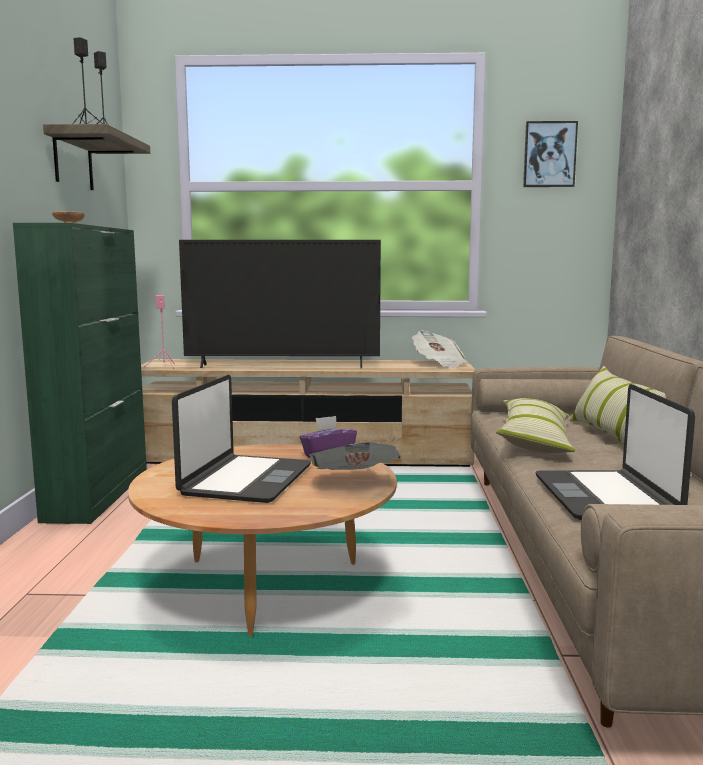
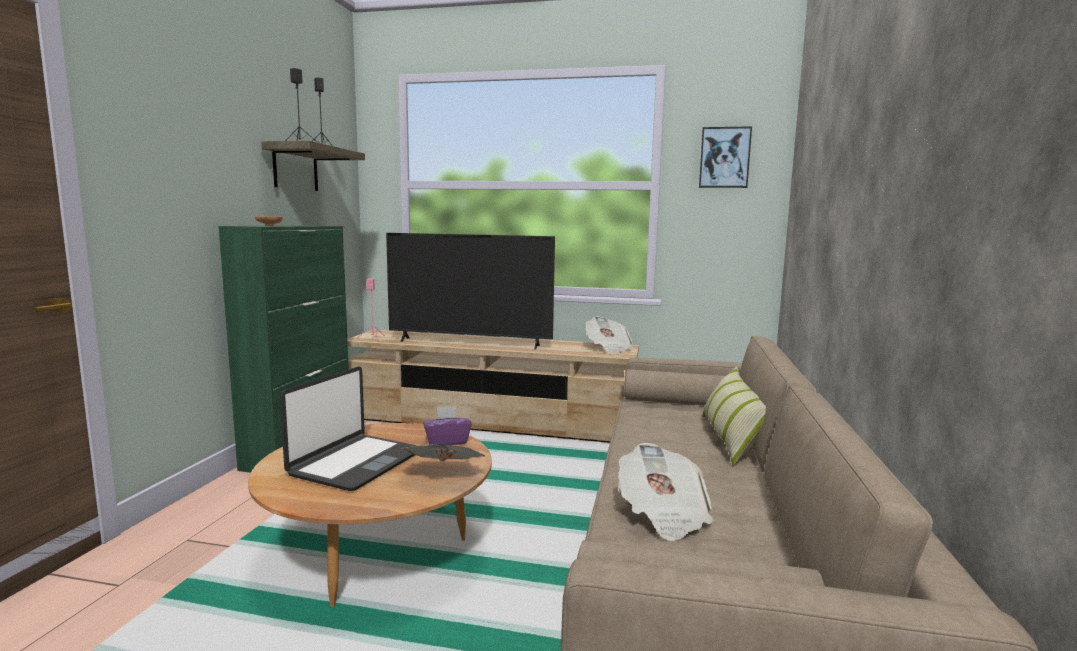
camera: 10 degrees right, 0 degrees up
(534, 440) = (649, 438): pillow -> none
(606, 497) = (663, 514): laptop -> newspaper

